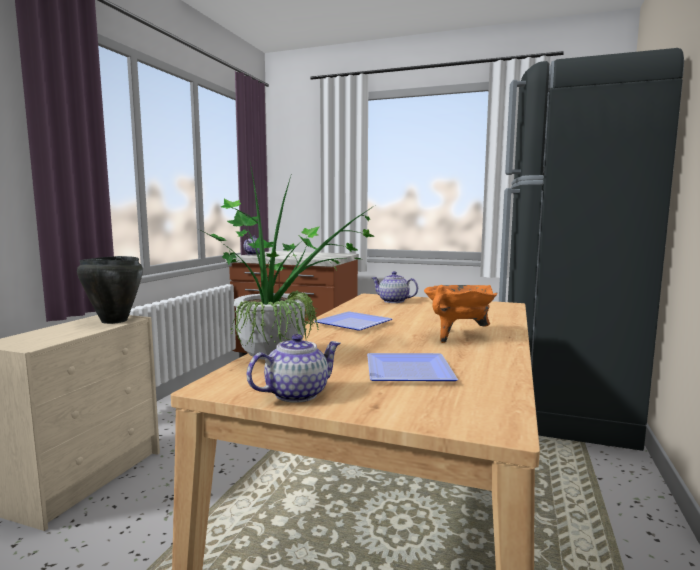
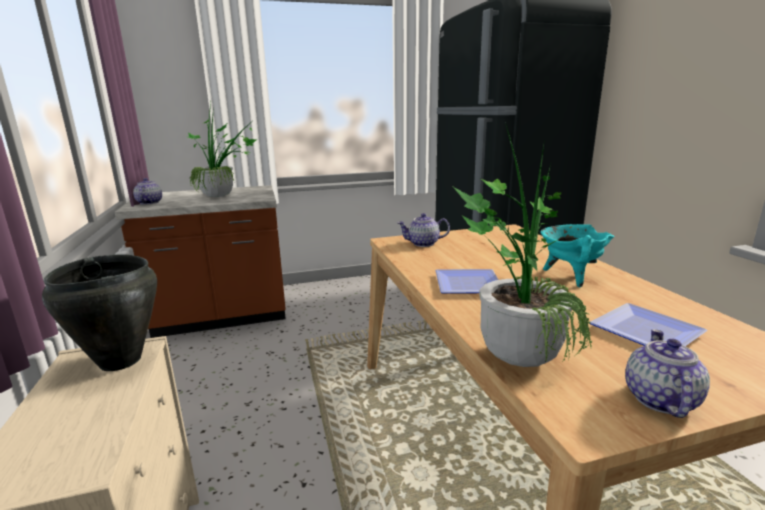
camera: 35 degrees left, 10 degrees up
(305, 256) = (224, 196): none -> potted plant
(457, 336) = (570, 276): orange cooking pot -> turquoise cooking pot

